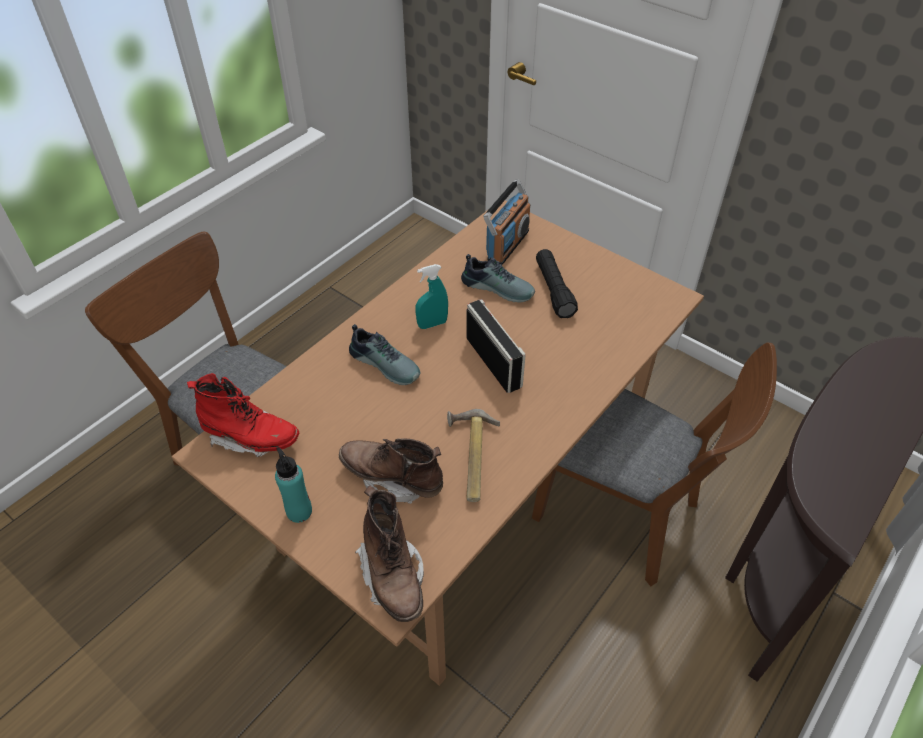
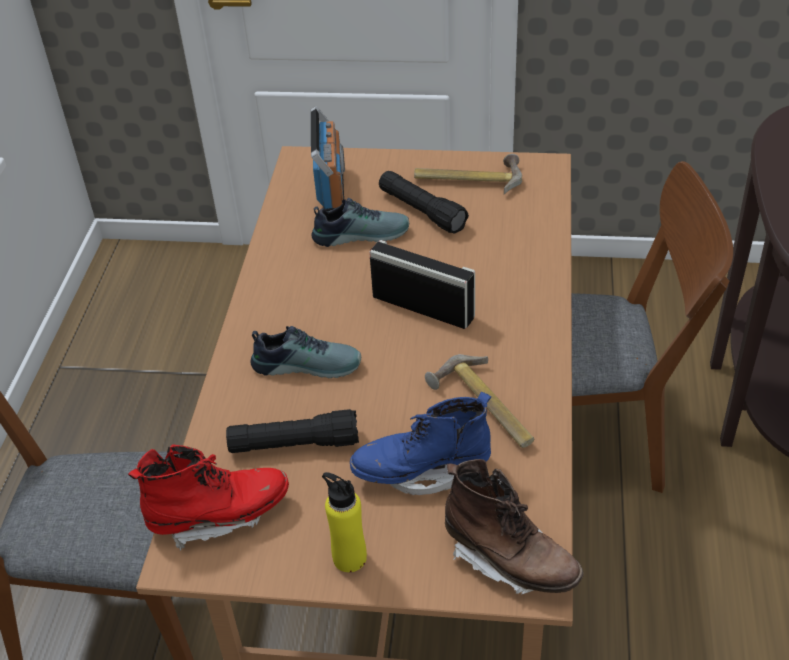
camera: 30 degrees left, 5 degrees down
(299, 511) = (349, 558): turquoise bottle -> yellow bottle
(332, 415) = (294, 444): none -> black flashlight
(392, 479) = (422, 471): brown boot -> blue boot
(432, 324) = (322, 301): turquoise spray bottle -> none
(608, 280) = (468, 178): none -> hammer

